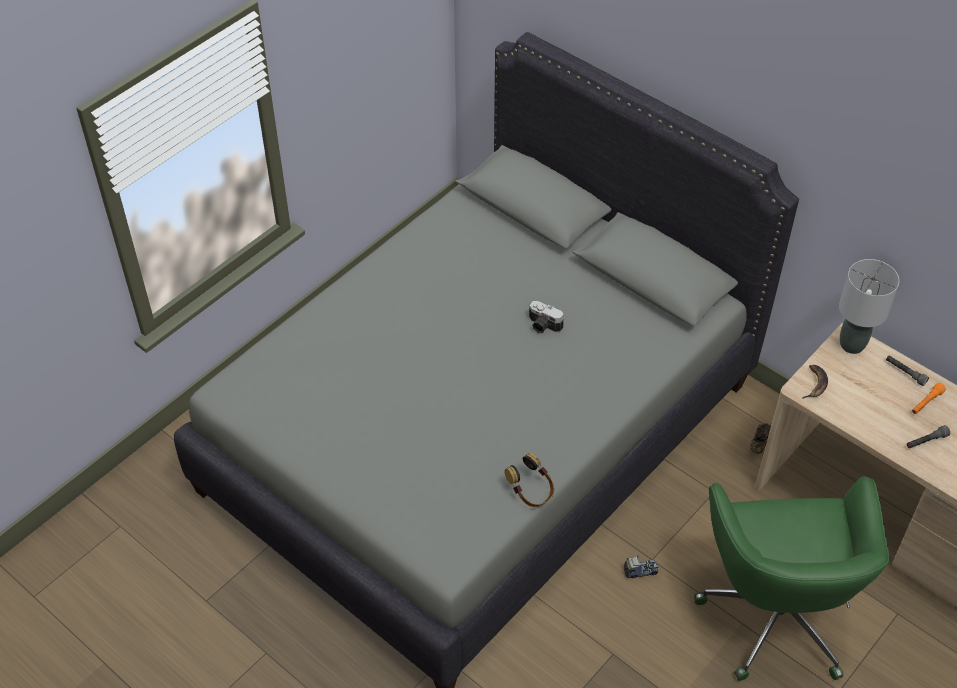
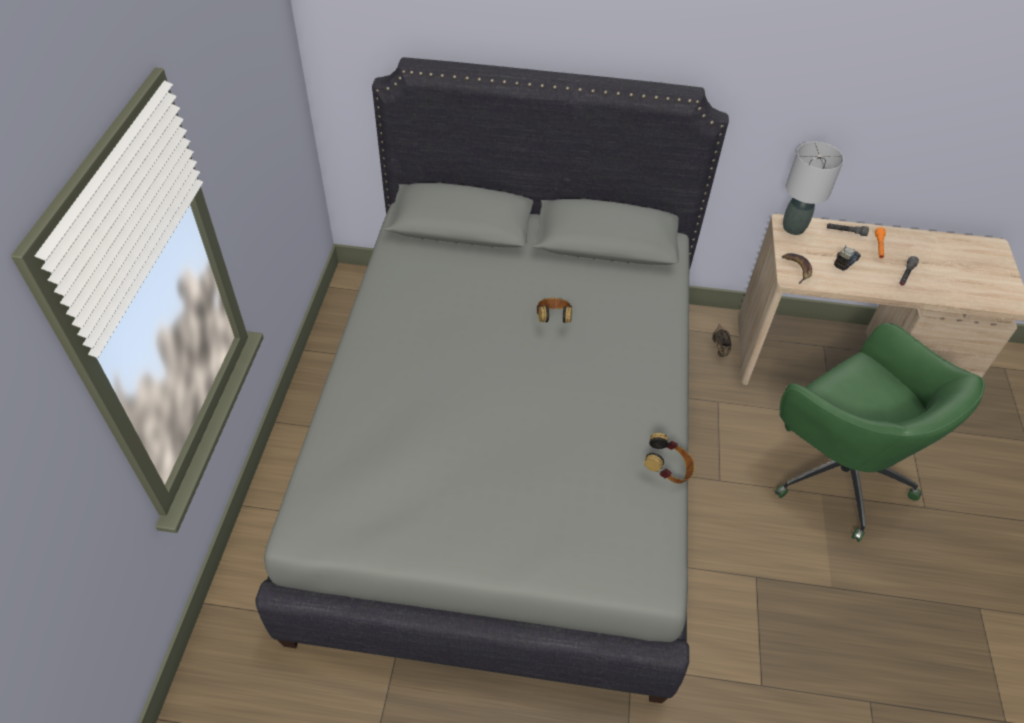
camera: 35 degrees left, 0 degrees up
(543, 326) = (553, 320): camera -> headphones
(640, 571) = (719, 494): toy truck -> toy truck (845, 262)

